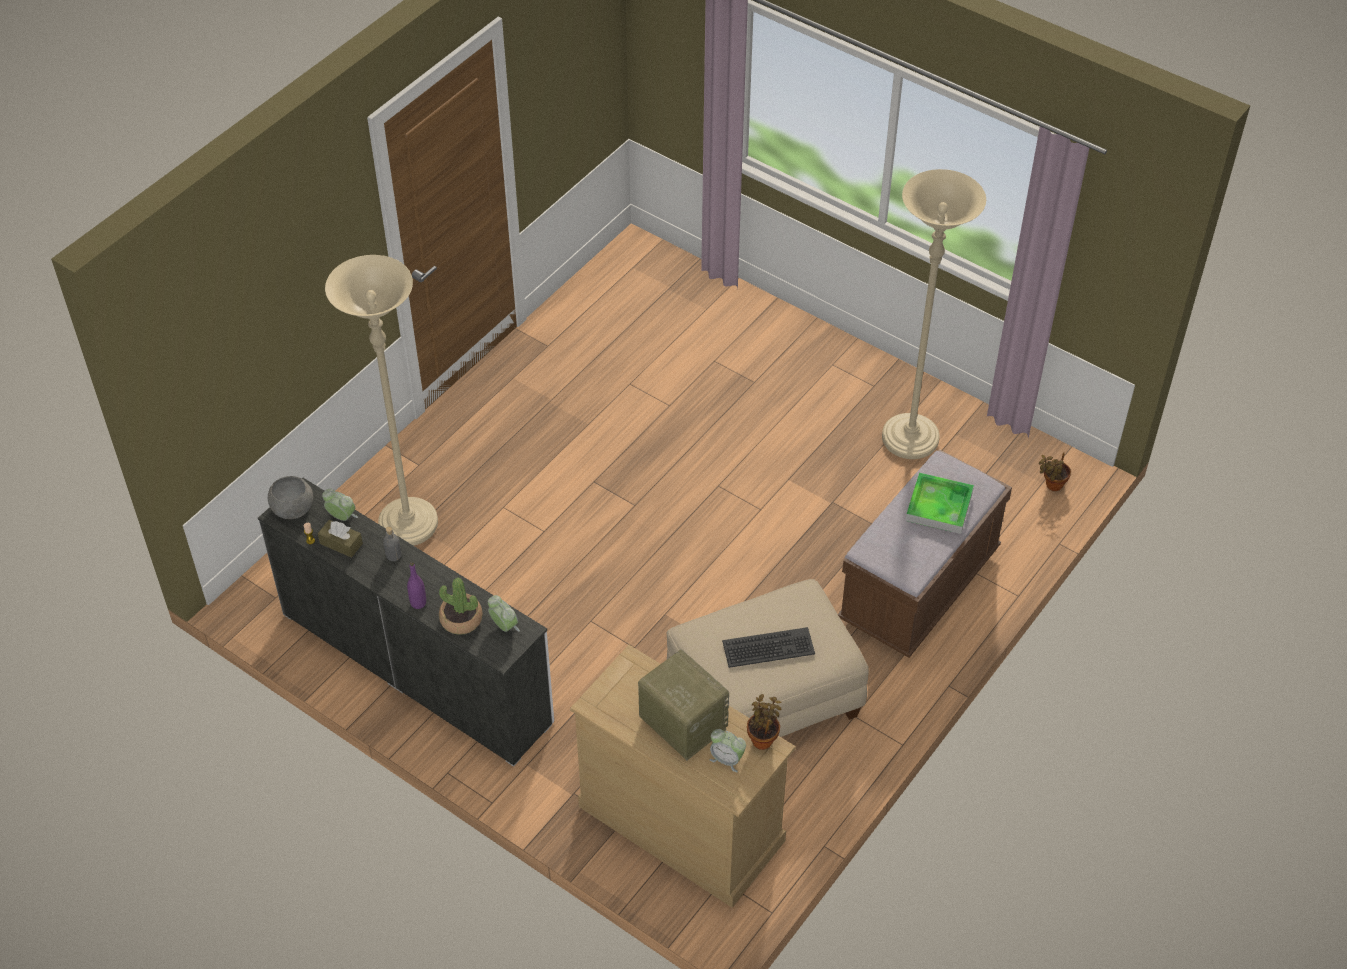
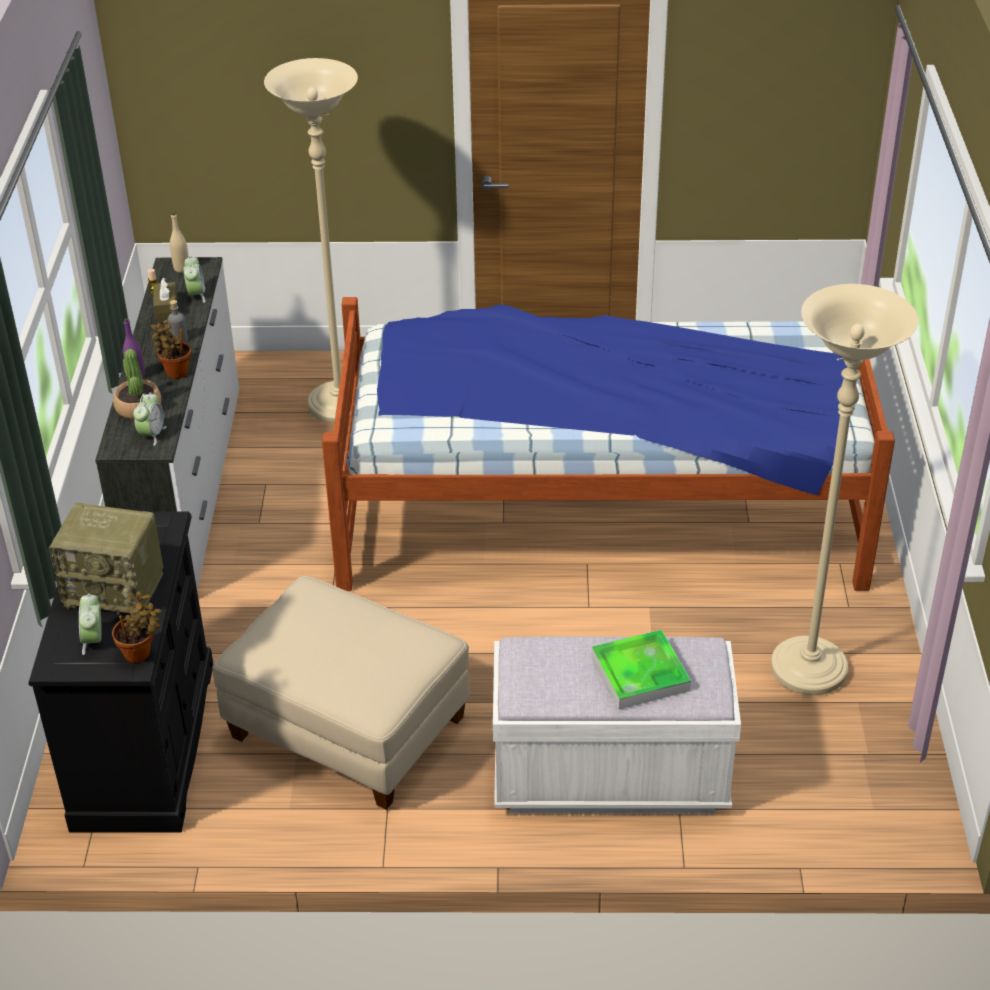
camera: 55 degrees right, 10 degrees down
(293, 509) = (181, 268): grey bowl -> beige bottle
(670, 449) = (597, 510): none -> bed
(681, 723) = (116, 589): radio -> radio turned 90 degrees clockwise
(681, 823) = (145, 743): beige dresser -> black dresser
(768, 648) = (331, 647): keyboard -> none
(919, 587) = (610, 776): brown bench -> white bench
(1052, 485) = (879, 820): potted plant -> potted plant (175, 371)

